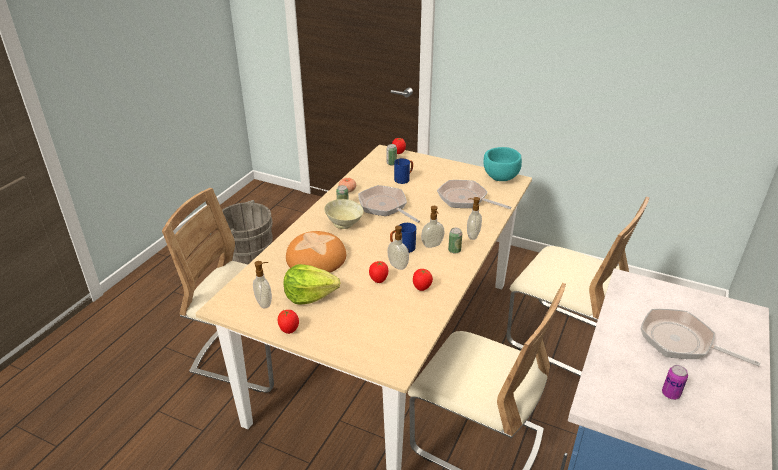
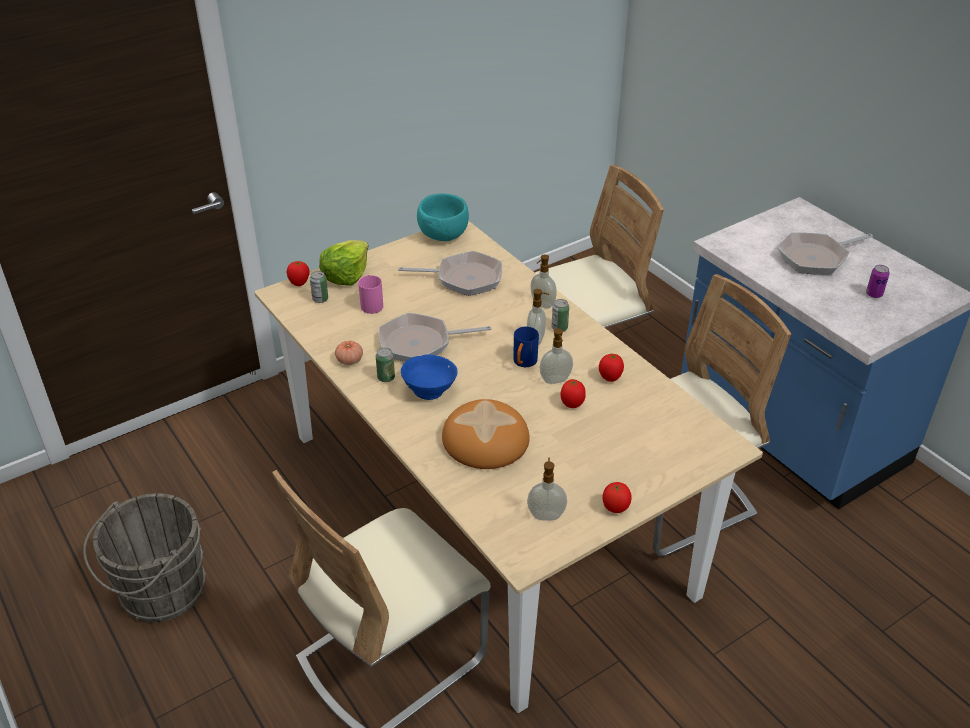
camera: 60 degrees left, 5 degrees up
(309, 295) = (559, 470): lettuce -> lettuce (346, 275)
(344, 224) = (430, 391): beige bowl -> blue bowl
(404, 179) = (371, 304): blue mug -> pink mug
(465, 199) = (464, 278): frying pan -> frying pan turned 150 degrees counterclockwise

